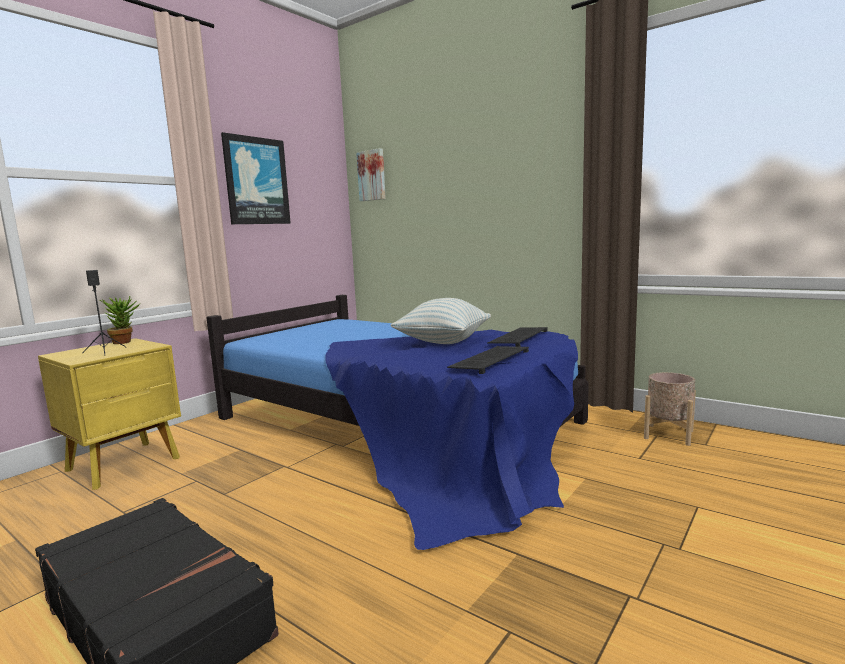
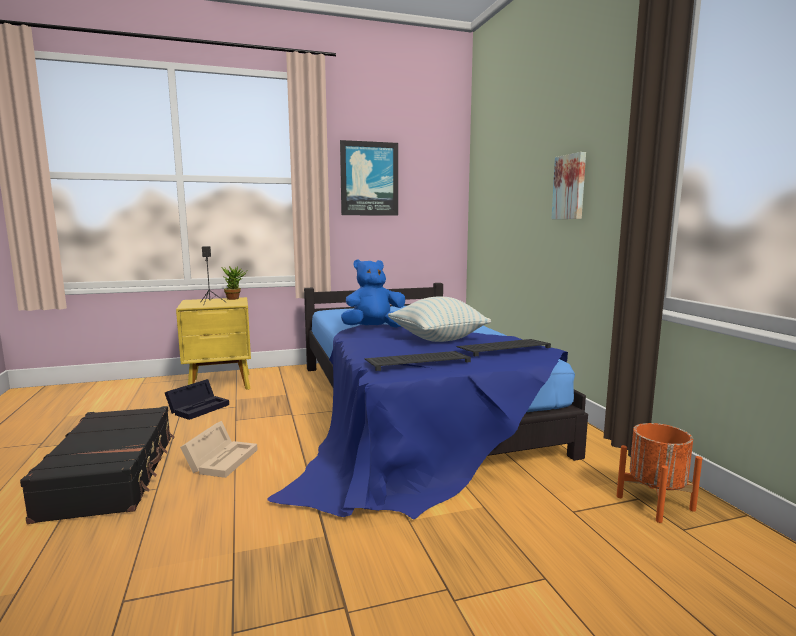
camera: 35 degrees right, 0 degrees up
(143, 498) = (199, 408): none -> black storage box
(285, 537) = (222, 459): none -> beige storage box
(356, 345) = (374, 328): none -> blue plush toy
(372, 175) = (483, 171): picture -> picture (570, 187)
(668, 434) = (655, 503): beige planter -> orange planter

